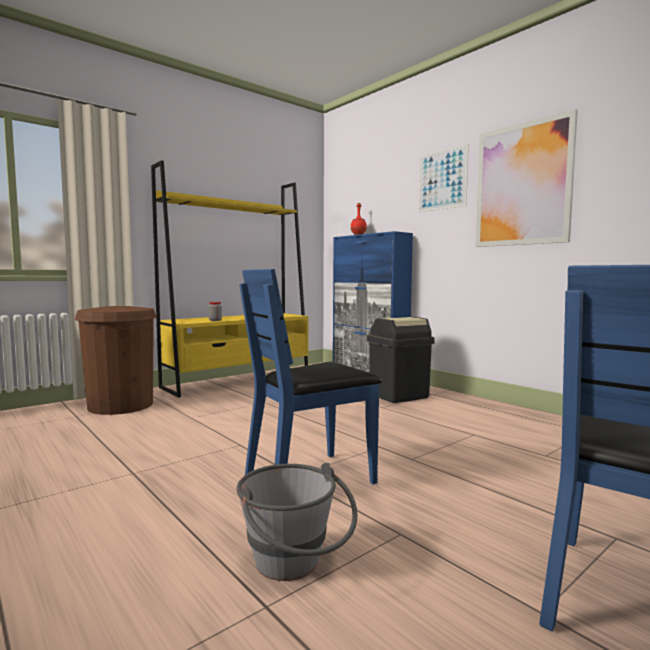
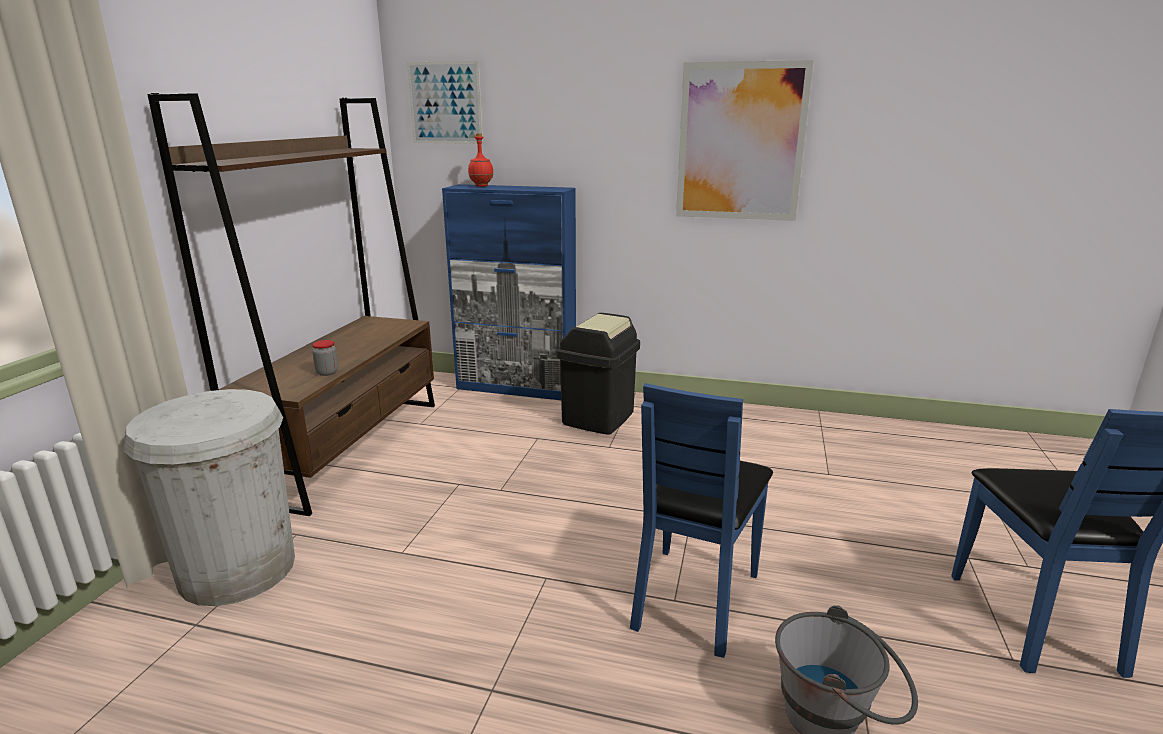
camera: 35 degrees left, 15 degrees up
(120, 405) = (237, 569): brown trash can -> white trash can
(239, 381) = (349, 447): yellow bookcase -> brown bookcase
(442, 179) = (622, 116): picture -> picture (445, 103)

